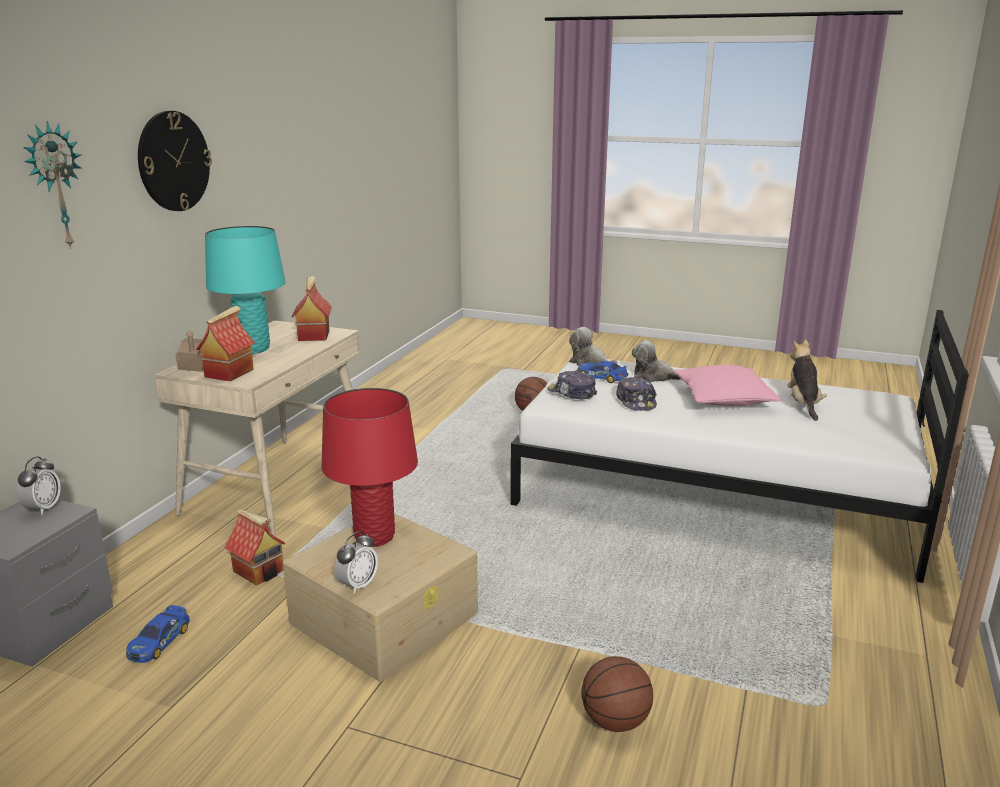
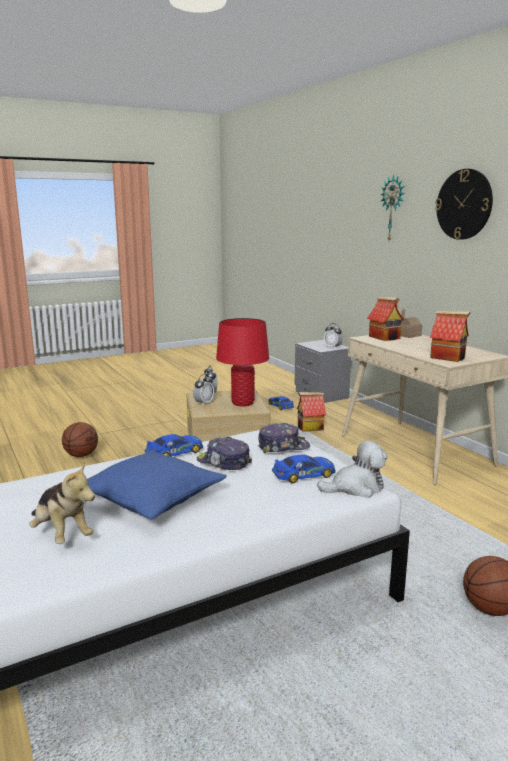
camera: 130 degrees right, 5 degrees down
(253, 349) = (430, 345): turquoise table lamp -> none
(415, 566) = (203, 403): none -> alarm clock
(654, 377) = (263, 498): plush toy -> none
(659, 421) = (174, 452): none -> toy car
(723, 399) = (153, 498): pink pillow -> blue pillow

